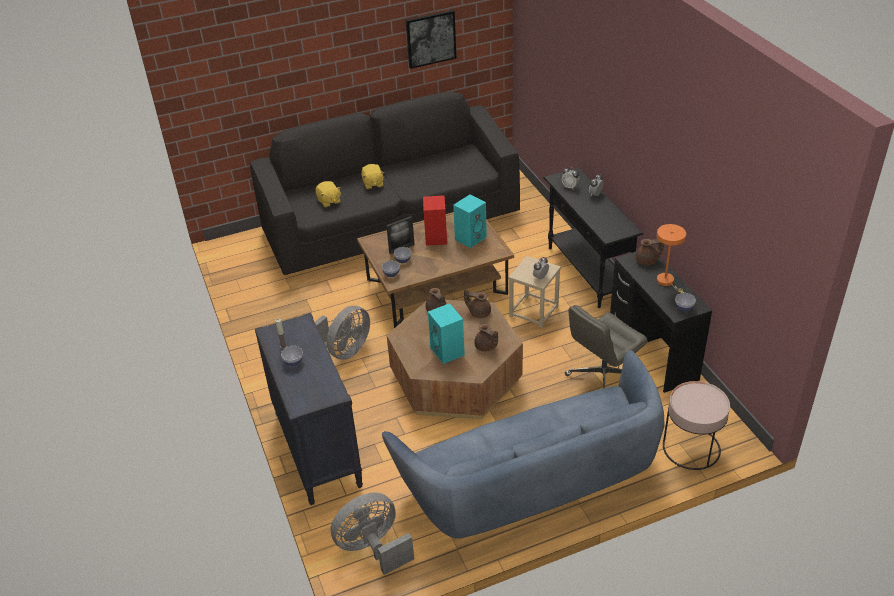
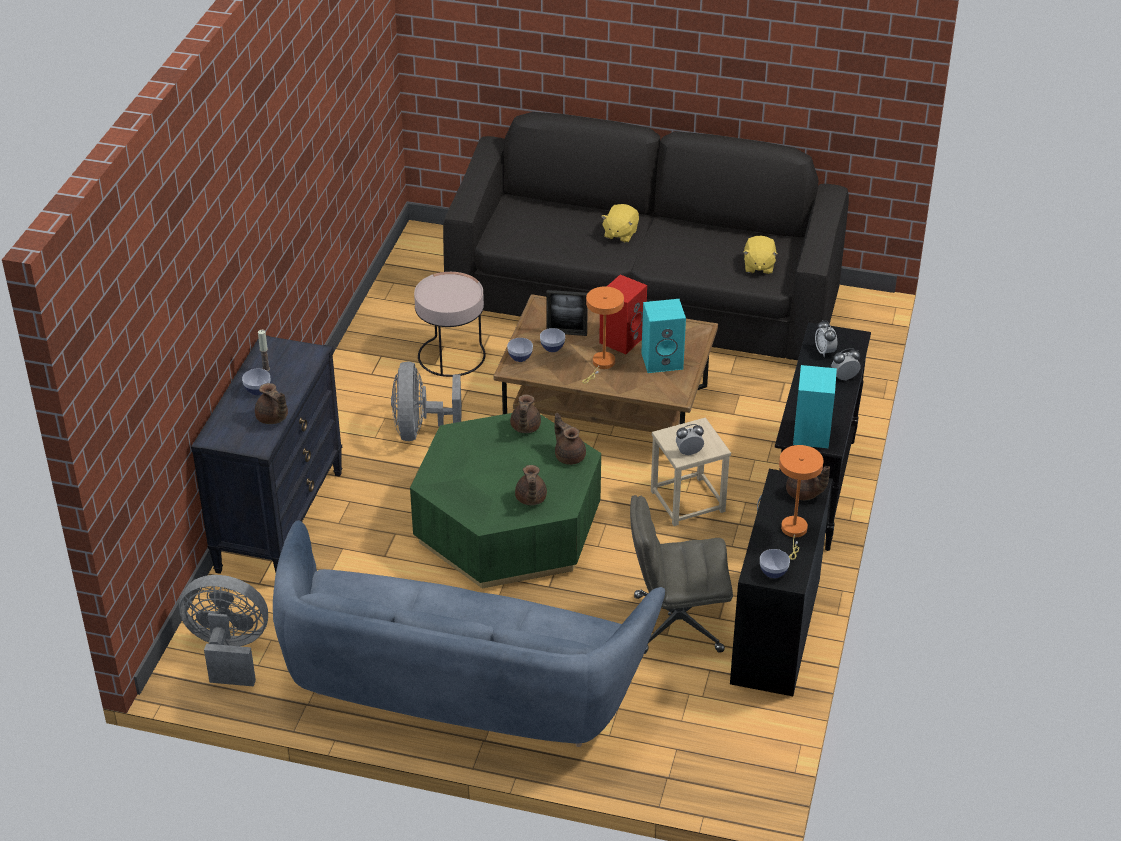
camera: 35 degrees right, 0 degrees up
(324, 373) = (273, 418): none -> brown teapot
(329, 201) = (545, 232): yellow plush toy -> yellow plush toy (758, 266)
(344, 351) = (420, 429): grey fan -> grey fan turned 105 degrees clockwise
(430, 38) = (781, 61): picture -> none
(441, 255) = (602, 364): none -> orange table lamp
(448, 351) = (483, 481): turquoise speaker -> turquoise speaker (812, 434)
(455, 377) = (507, 527): brown coffee table -> green coffee table
(691, 448) = (682, 763): pink side table -> pink side table (451, 356)

